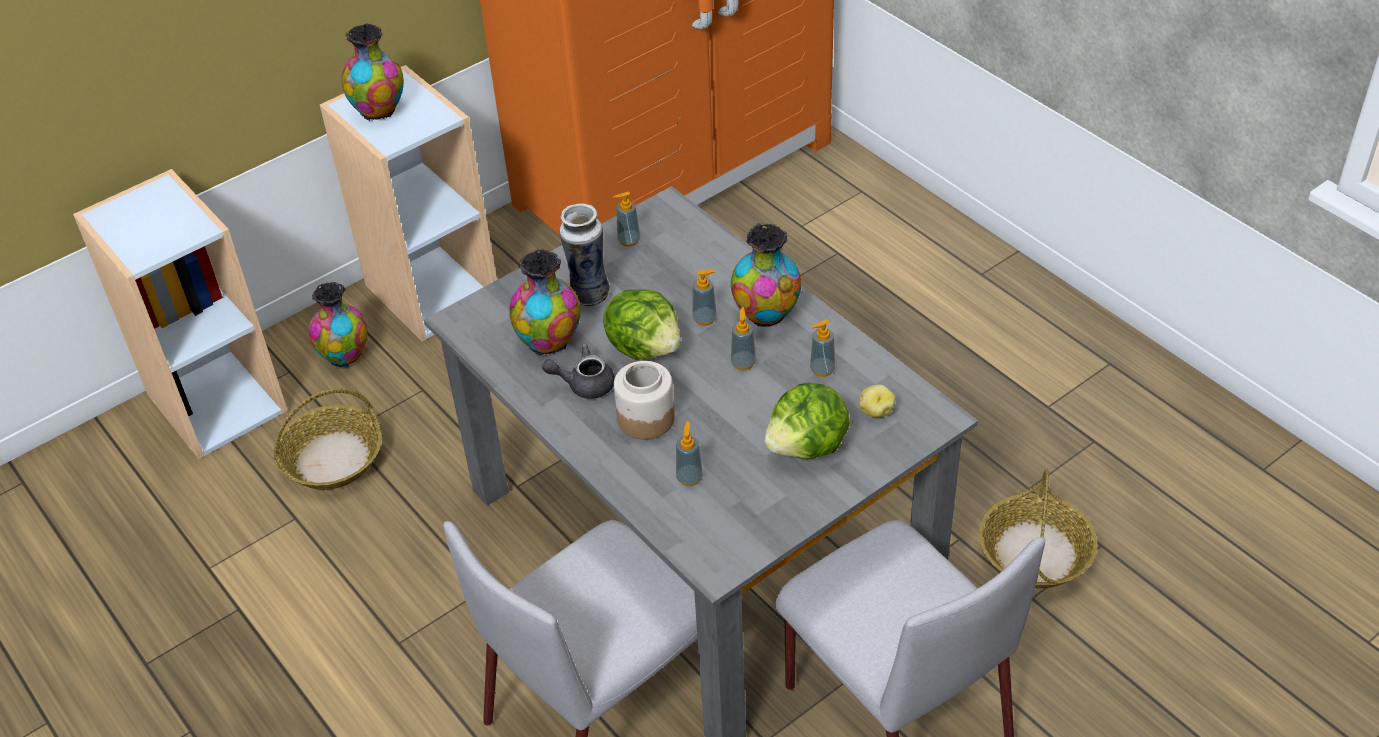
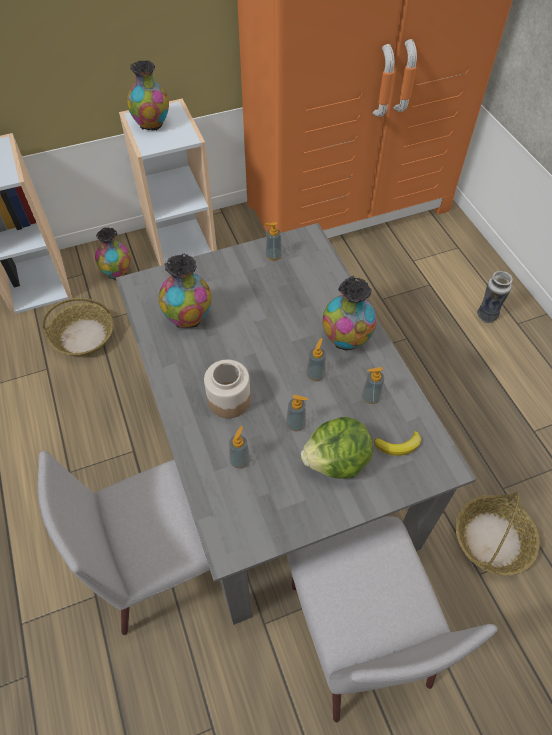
camera: 15 degrees right, 10 degrees up
(584, 384) = (198, 358): grey teapot -> none
(589, 294) = (230, 289): vase -> vase (486, 315)
(645, 347) = (252, 341): lettuce -> none
(704, 319) = (301, 330): soap dispenser -> soap dispenser (296, 424)
(875, 411) = (399, 445): potato -> banana

